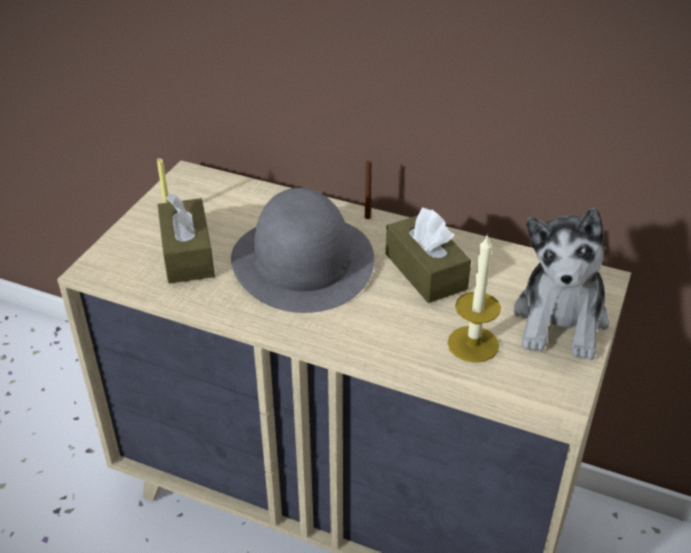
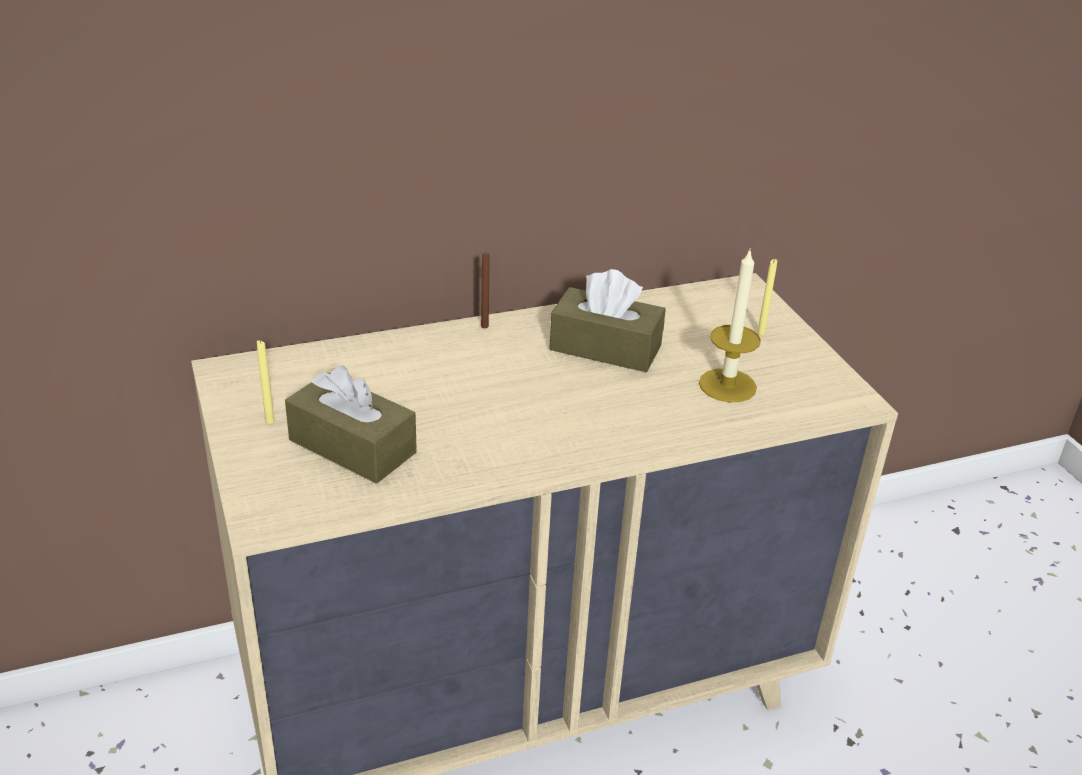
camera: 45 degrees left, 5 degrees down
(303, 262) = (484, 394): grey hat -> none
(560, 320) = (761, 333): plush toy -> yellow candle

